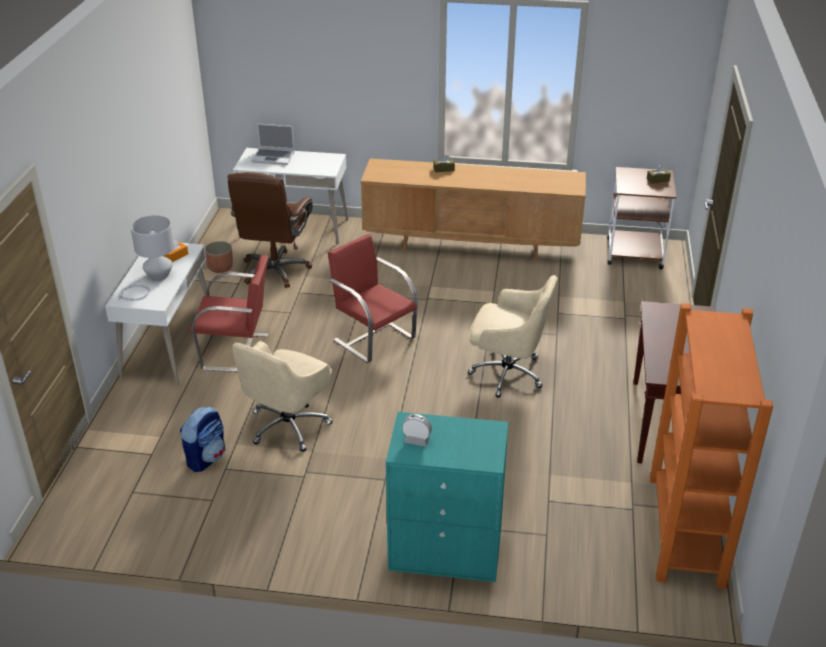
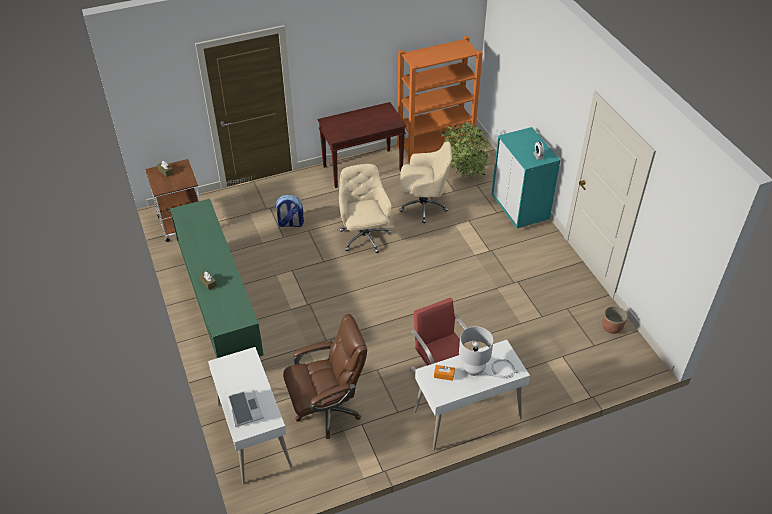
camera: 120 degrees left, 10 degrees up
(206, 458) = (542, 329): backpack -> backpack (290, 224)
(220, 268) = (349, 450): planter -> planter (612, 327)
(288, 426) = (487, 308): beige office chair -> beige office chair (423, 206)
(373, 338) = (374, 310): red chair -> none
(472, 246) = (219, 308): brown cabinet -> green cabinet
(589, 533) = (463, 173): none -> potted plant

